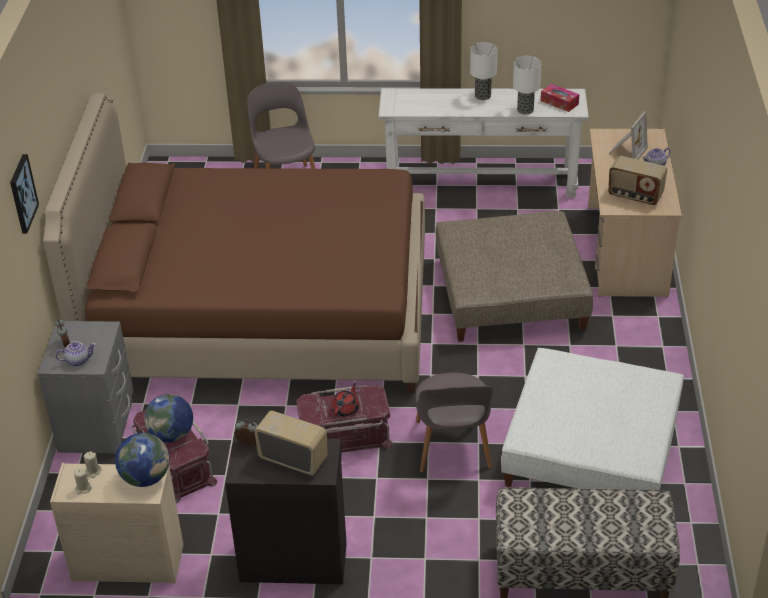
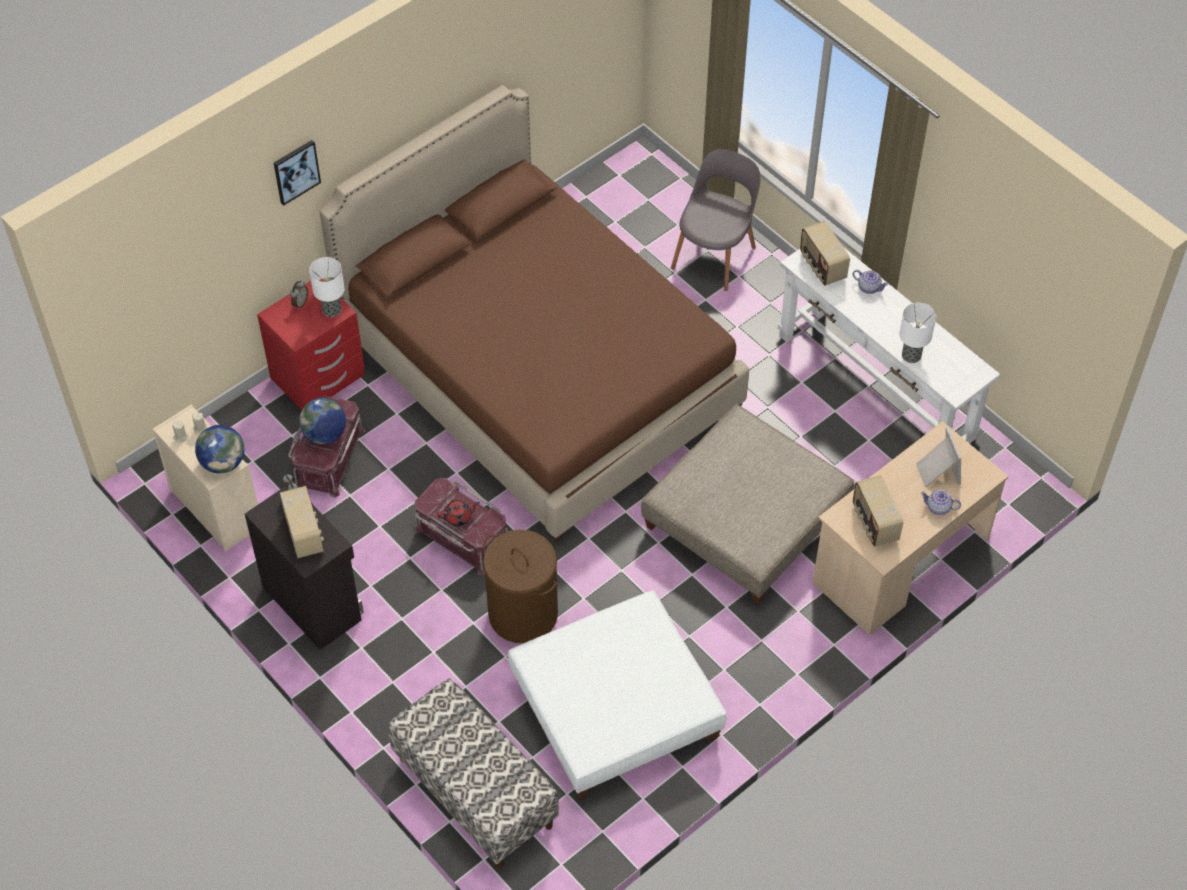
camera: 45 degrees right, 15 degrees up
(78, 360) = (292, 325): teapot -> teapot (869, 287)
(98, 425) = (318, 378): grey nightstand -> red nightstand
(407, 103) = (822, 266): none -> radio
(452, 447) = (522, 614): grey chair -> brown laundry basket
(482, 96) = (896, 310): table lamp -> table lamp (331, 310)
(559, 102) = (953, 371): tissue box -> none
(626, 151) = (936, 472): picture frame -> picture frame turned 90 degrees counterclockwise

